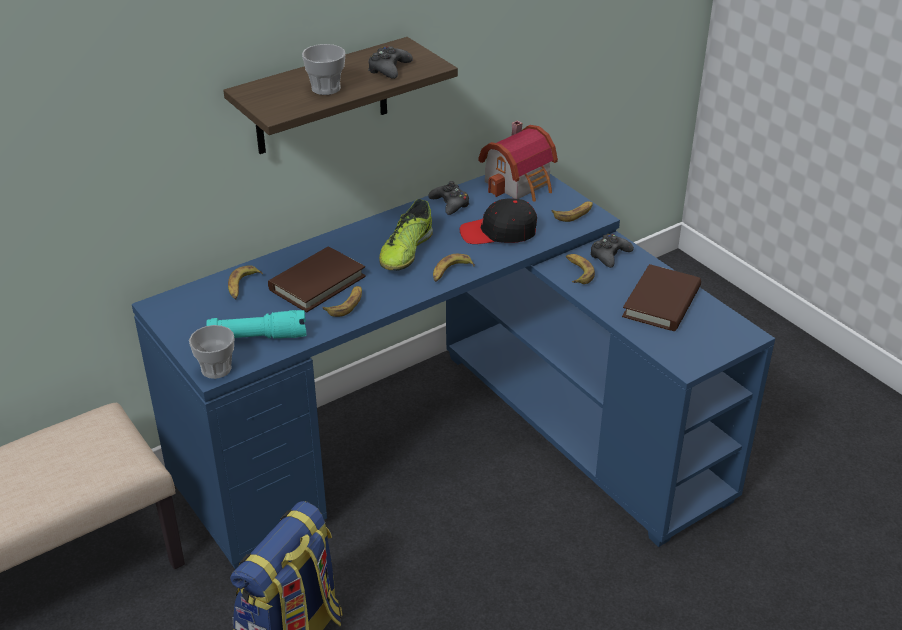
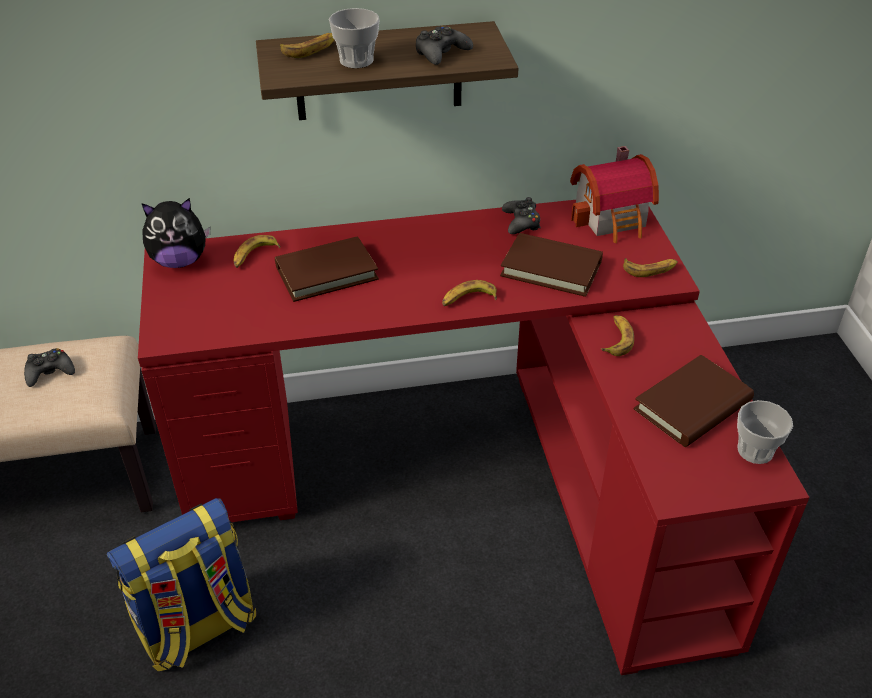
camera: 25 degrees right, 5 degrees up
(177, 308) = (180, 261): none -> plush toy
(216, 369) = (167, 336): cup -> cup (755, 450)
(258, 337) = (229, 315): turquoise flashlight -> none
(346, 304) = (337, 304): banana -> banana (310, 49)
(406, 251) = (438, 263): shoe -> none
(456, 442) = (473, 475): blue desk -> red desk
(499, 232) = (551, 268): black cap -> brown book
(609, 255) = (667, 329): black game controller -> black game controller (50, 372)

